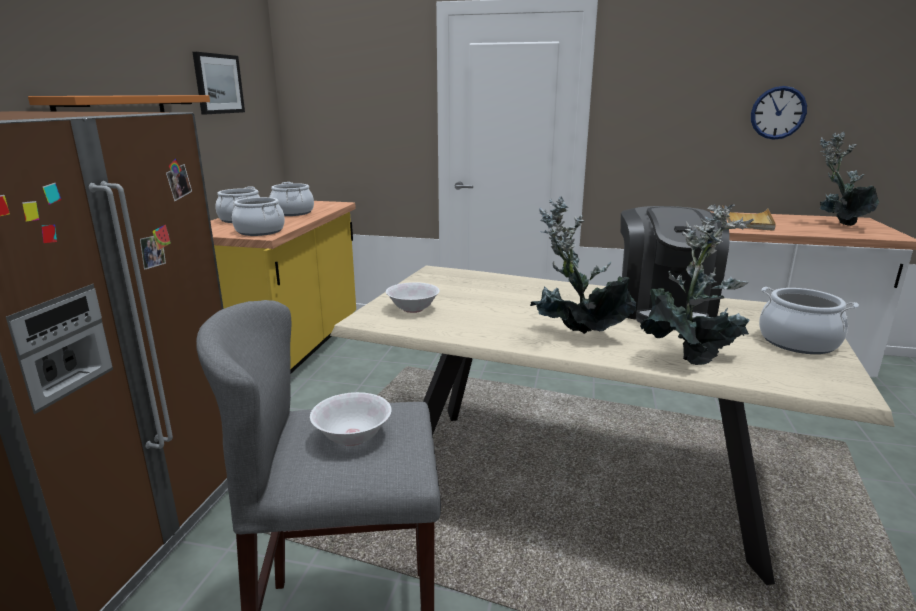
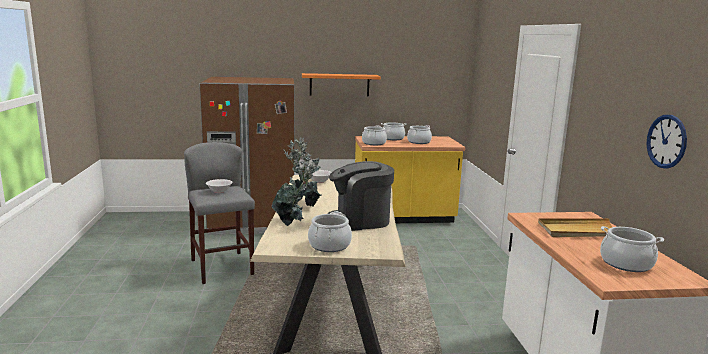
camera: 70 degrees right, 5 degrees down
(218, 84) = (414, 70): picture -> none
(837, 225) = (626, 263): potted plant -> cooking pot

